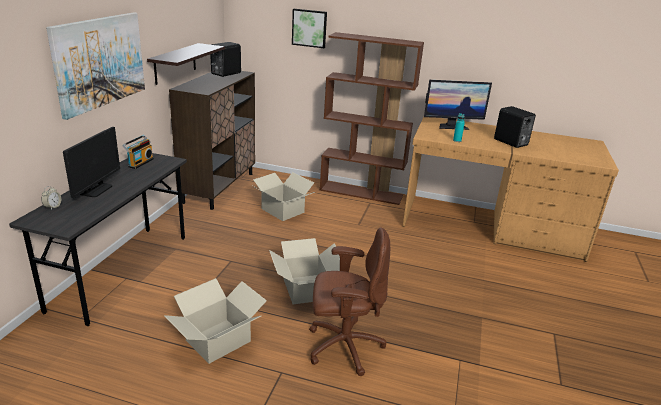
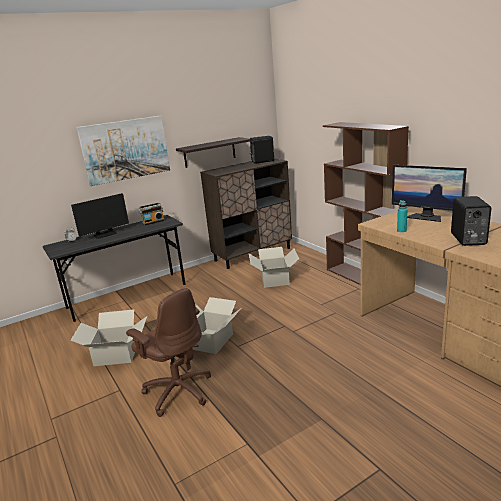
camera: 45 degrees right, 5 degrees down
(309, 28) = (325, 120): picture -> none

